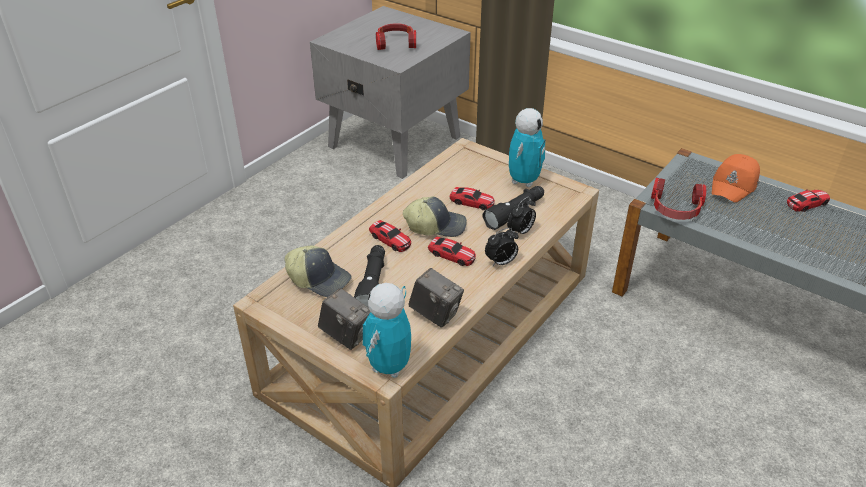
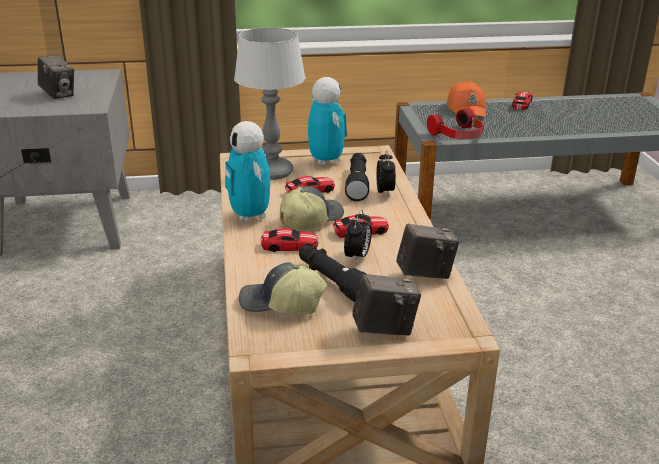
camera: 45 degrees left, 10 degrees down
(319, 279) = (281, 304): cap -> cap turned 150 degrees counterclockwise
(389, 367) = (459, 328): toy robot -> toy robot (250, 216)
(396, 43) = (58, 94): headphones -> camera
(472, 172) = (273, 172): none -> table lamp
(501, 262) = (408, 217): alarm clock -> alarm clock (357, 257)

